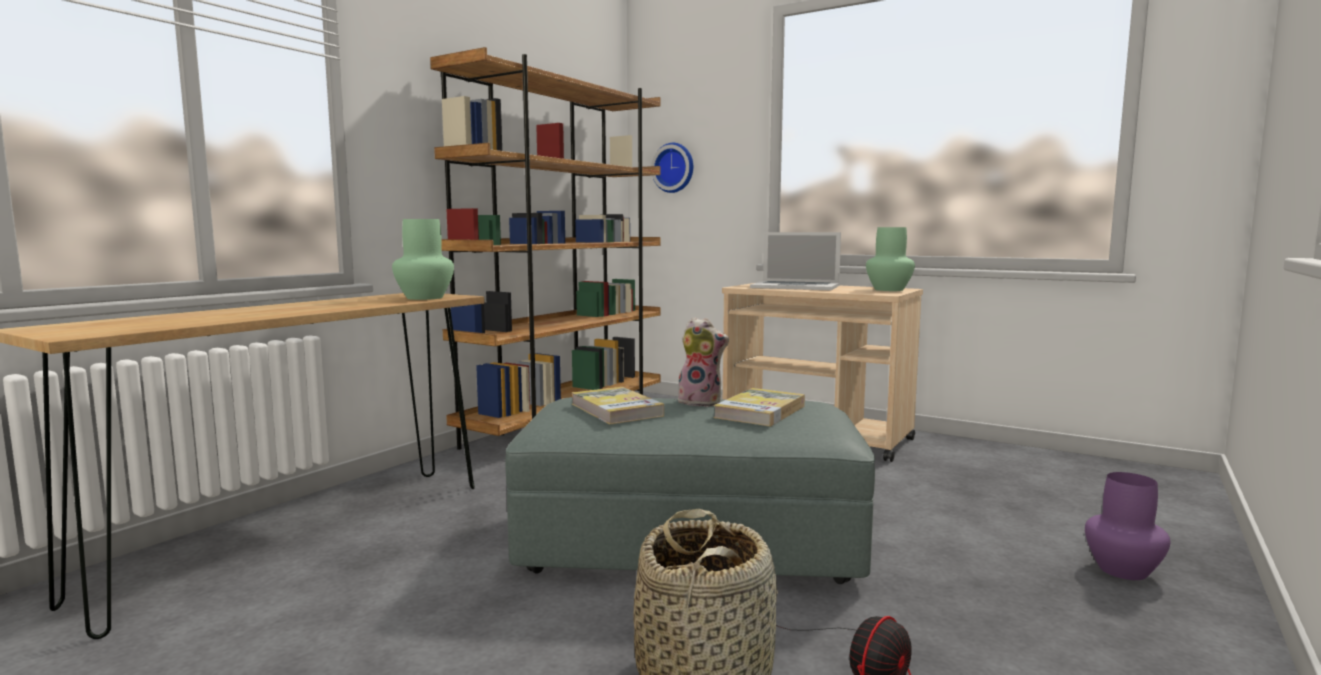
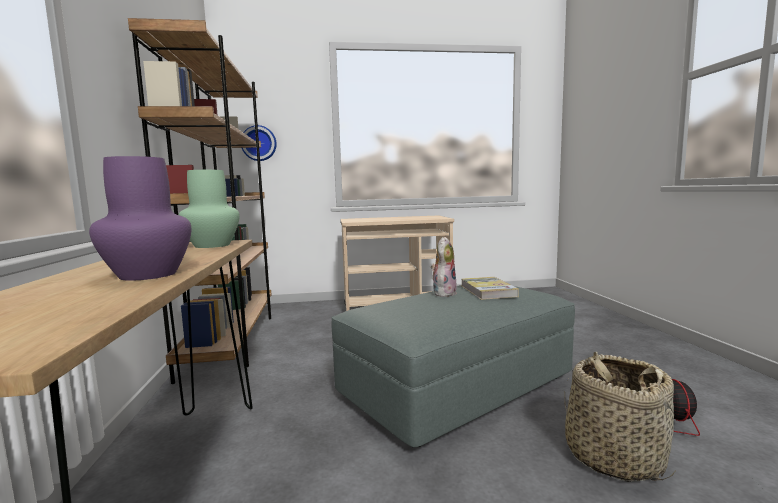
camera: 40 degrees left, 0 degrees up
(616, 410) = (420, 308): book -> none
(701, 402) = (443, 293): plush toy -> plush toy turned 45 degrees counterclockwise
(795, 287) = (378, 219): laptop -> none
(888, 289) = (430, 216): green vase -> none
(1123, 570) = (609, 332): purple vase -> purple vase (149, 274)

